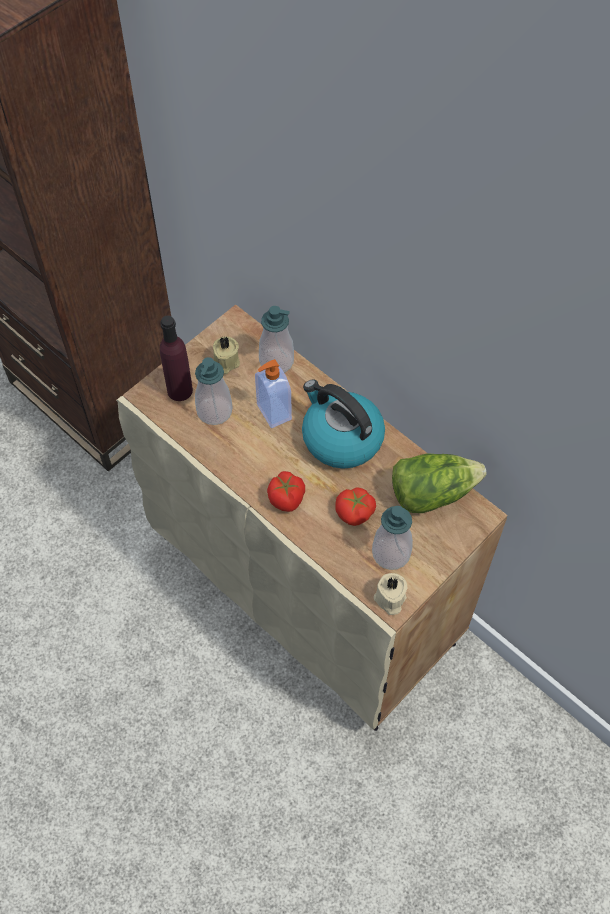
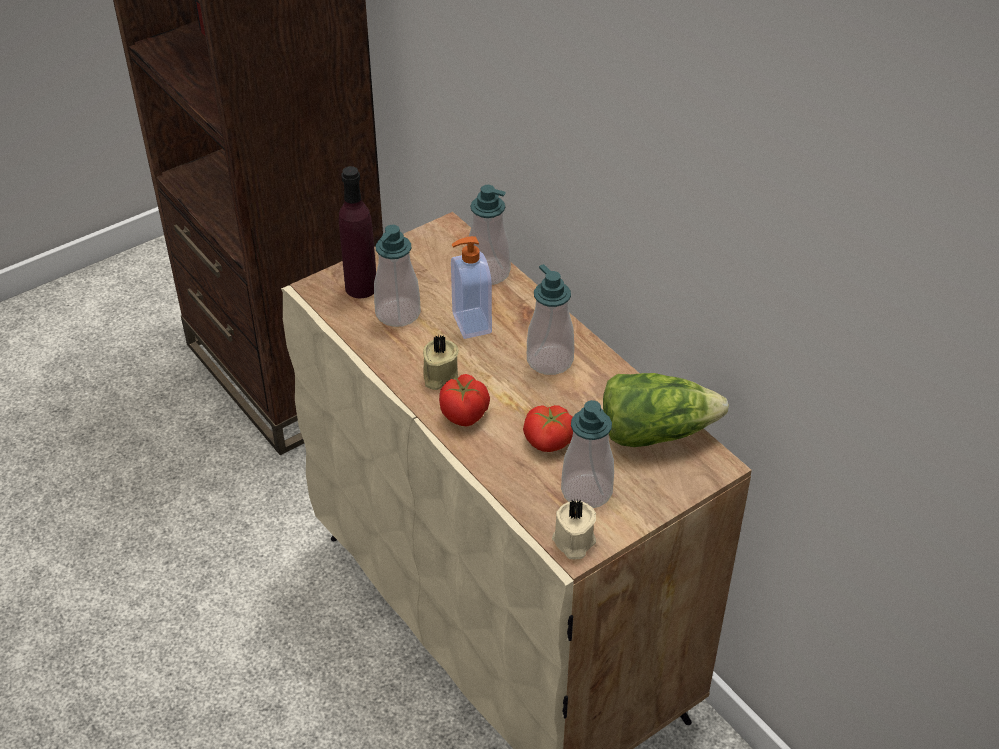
camera: 10 degrees right, 15 degrees down
(225, 362) = (424, 266): beige candle -> beige candle (439, 376)
(341, 438) = (549, 360): kettle -> soap dispenser

